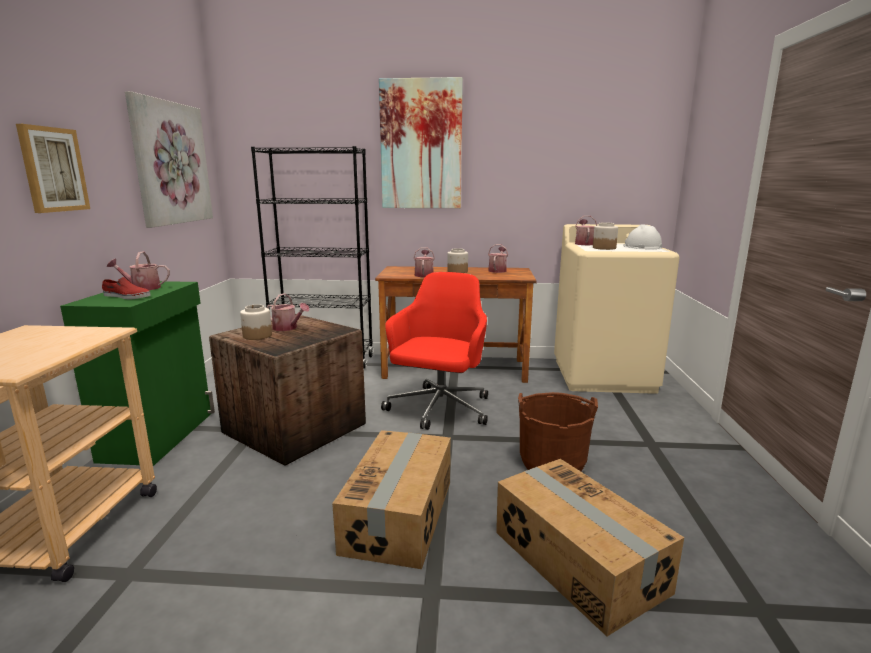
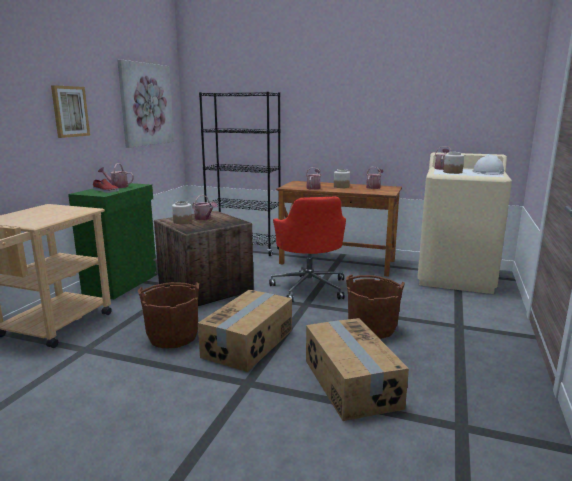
camera: 15 degrees right, 0 degrees up
(277, 522) = (173, 337): none -> brown bucket
(421, 145) = (321, 89): picture -> none
(439, 409) = (309, 287): red office chair -> red office chair turned 135 degrees clockwise

